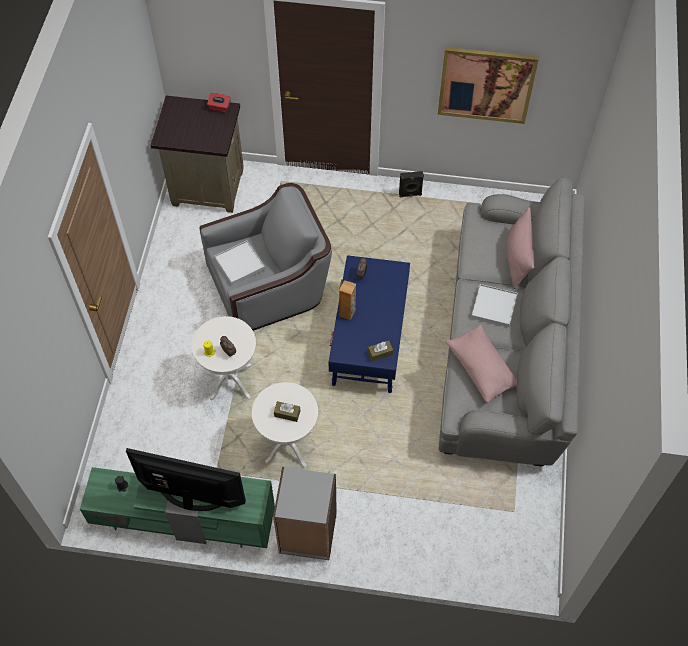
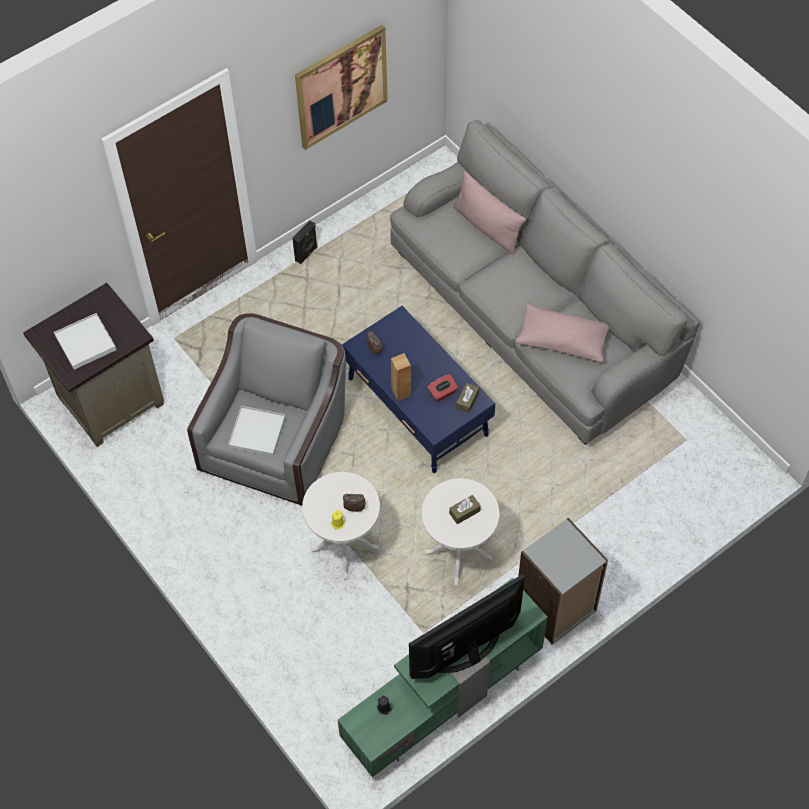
camera: 45 degrees left, 0 degrees up
(219, 107) = (92, 301): red tissue box -> red tissue box (442, 393)
(493, 307) = (515, 282): white tray -> white tray (85, 343)

